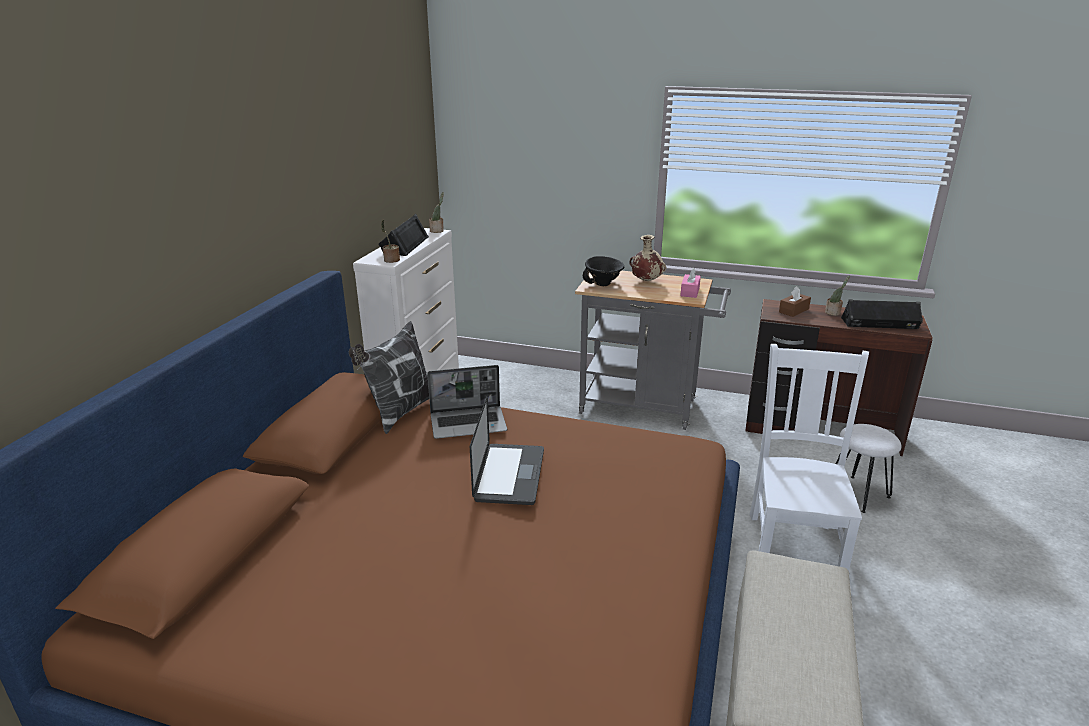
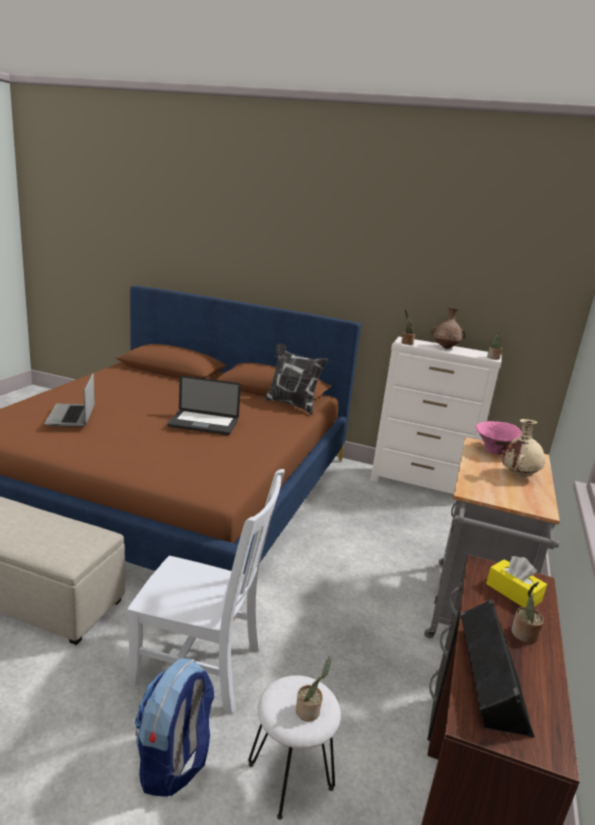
camera: 90 degrees right, 5 degrees down
(403, 245) = (445, 348): black speaker -> brown vase
(469, 423) = (273, 420): laptop -> laptop (71, 417)
(604, 284) = (493, 451): black bowl -> pink bowl
(690, 292) = (495, 494): pink tissue box -> none
(793, 310) = (513, 592): brown tissue box -> yellow tissue box
(874, 431) = (309, 711): none -> potted plant
(891, 549) = (174, 762): none -> backpack

